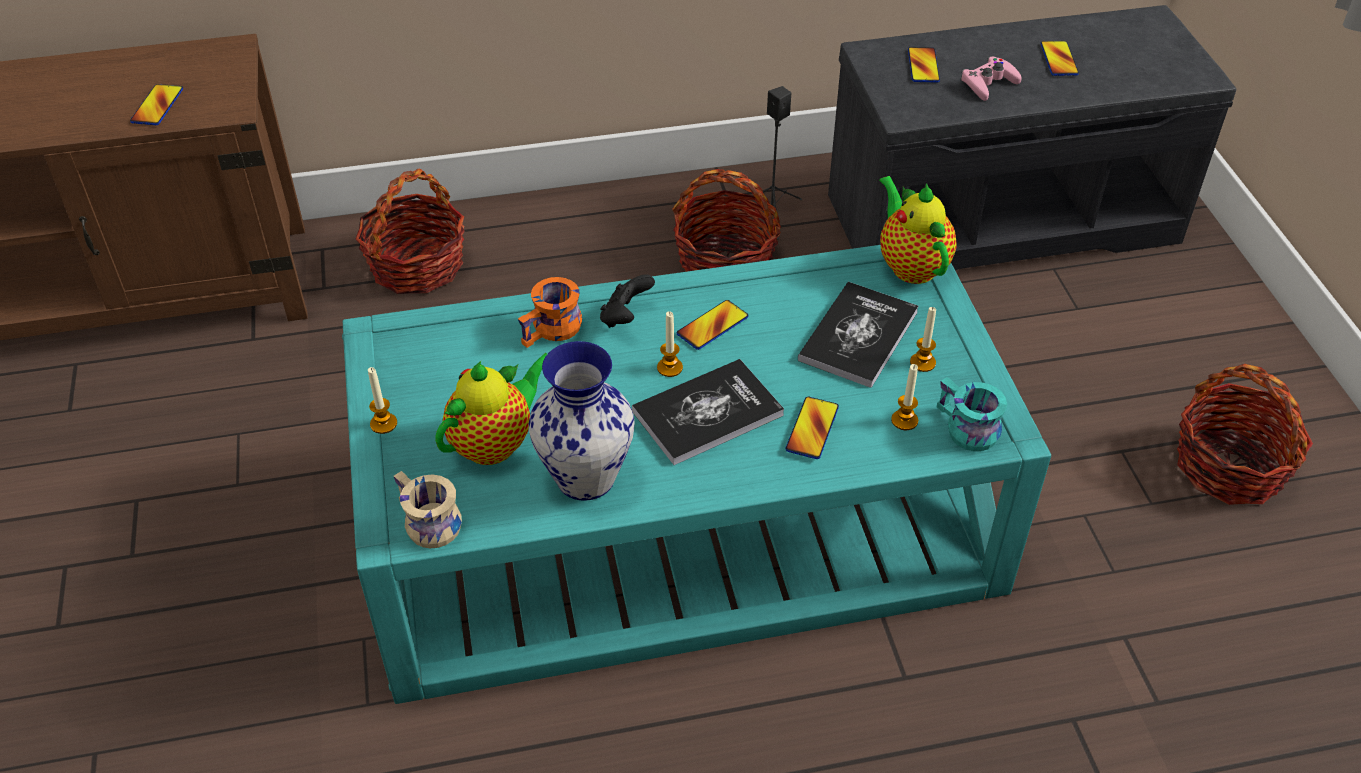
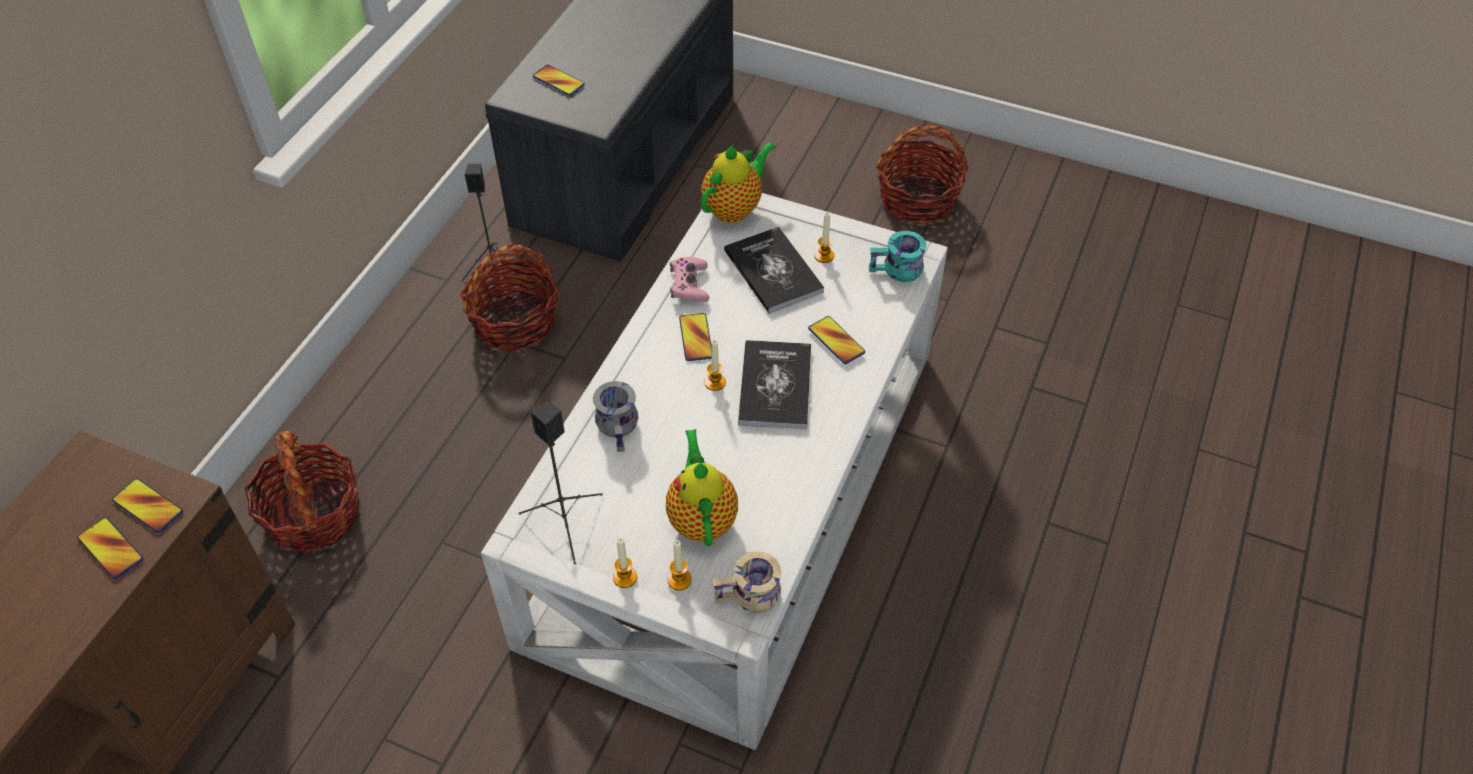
camera: 55 degrees left, 5 degrees up
(413, 354) = (566, 524): none -> black speaker
(554, 331) = (621, 426): orange mug -> grey mug
(585, 479) = (782, 483): vase -> none
(625, 317) = (645, 379): black game controller -> none
(681, 528) = (739, 492): turquoise coffee table -> white coffee table
(904, 420) = (865, 294): candle -> candle (679, 580)
(910, 265) = (735, 208): teapot -> teapot turned 120 degrees clockwise
(988, 83) = (612, 64): pink game controller -> pink game controller (689, 284)
(1059, 59) = (623, 20): phone -> phone (148, 506)

